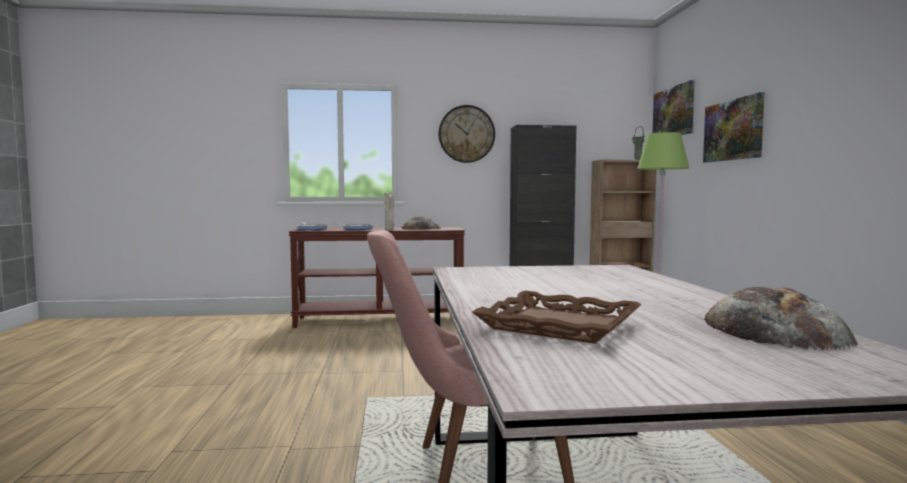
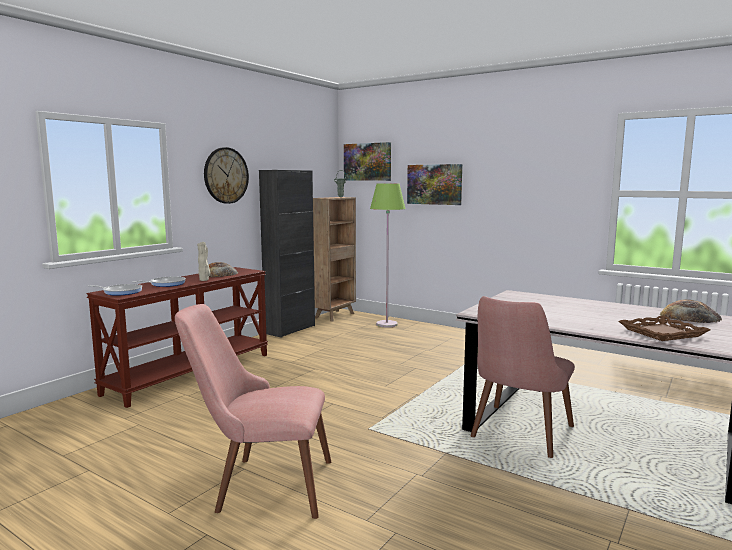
camera: 50 degrees left, 5 degrees up
(206, 396) = (260, 485): none -> pink chair

